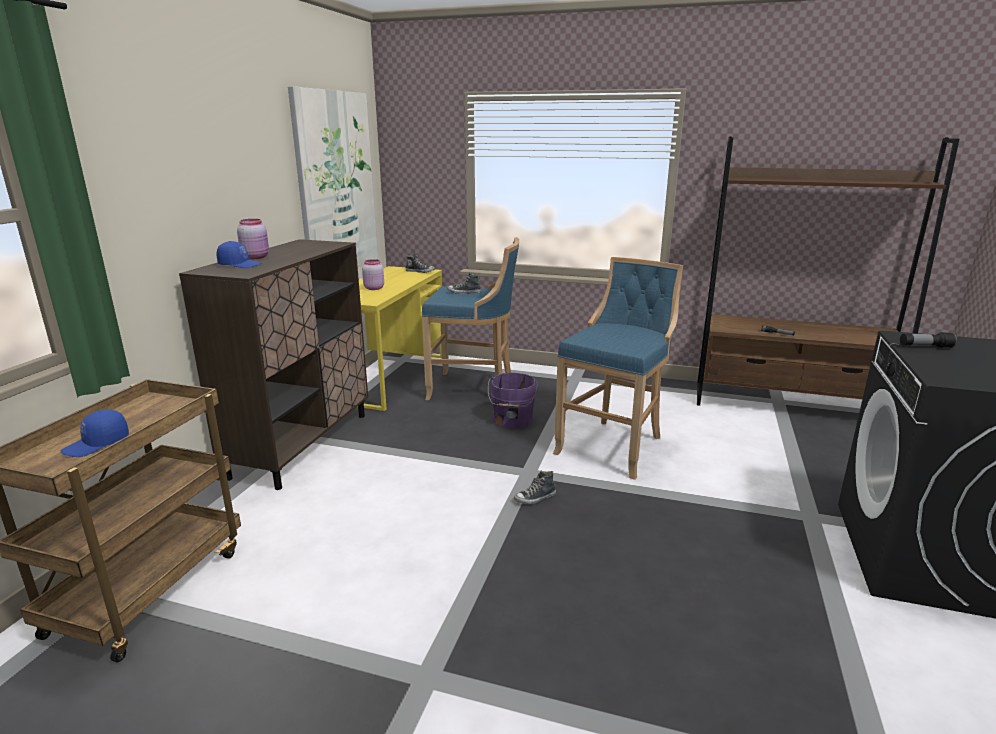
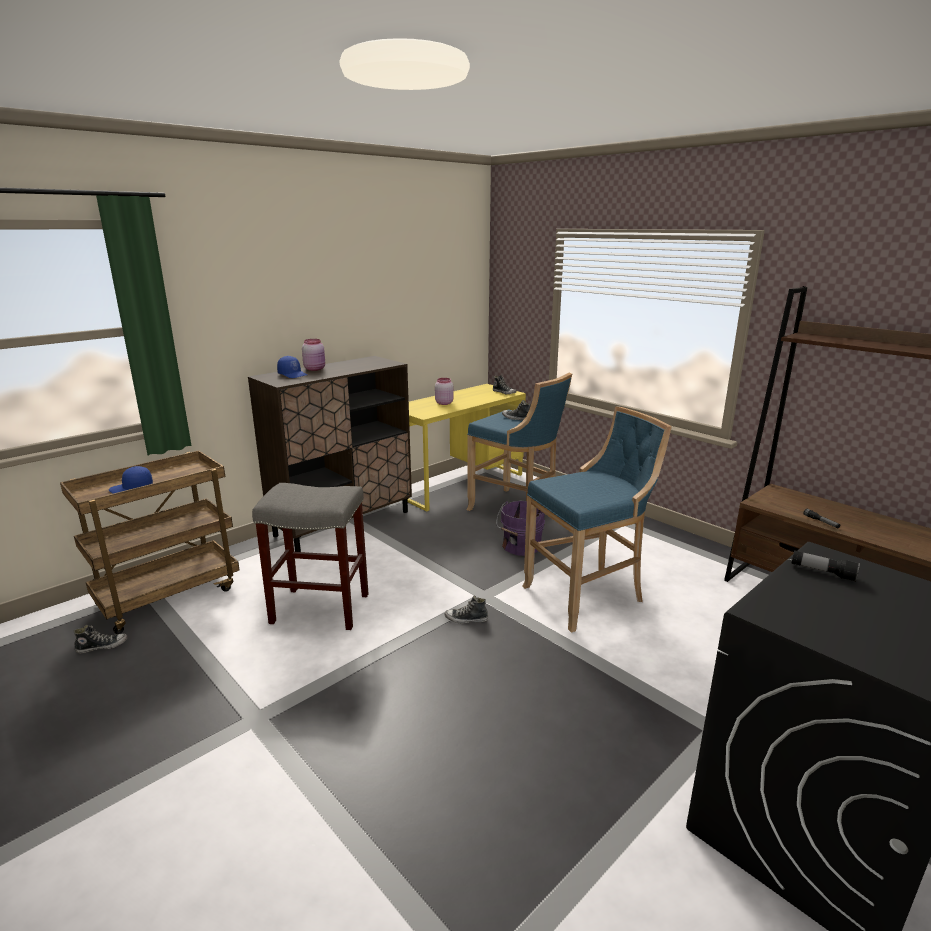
camera: 30 degrees right, 0 degrees up
(111, 686) = (102, 646): none -> shoe
(336, 184) = (429, 310): picture -> none
(372, 538) = (319, 609): none -> grey stool

